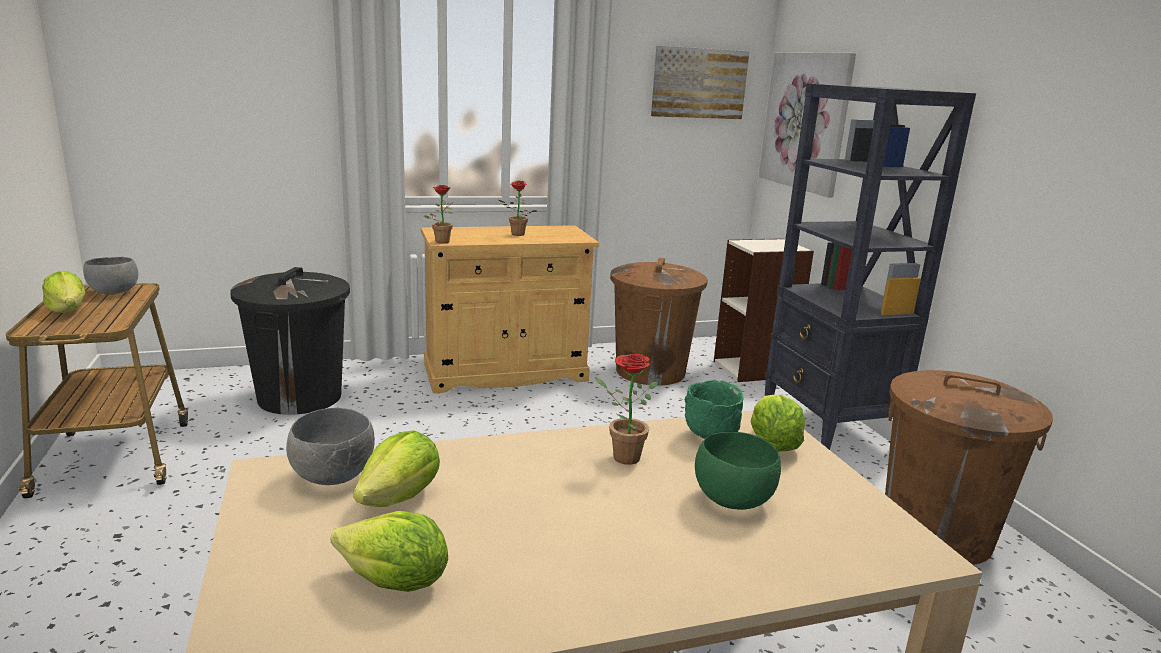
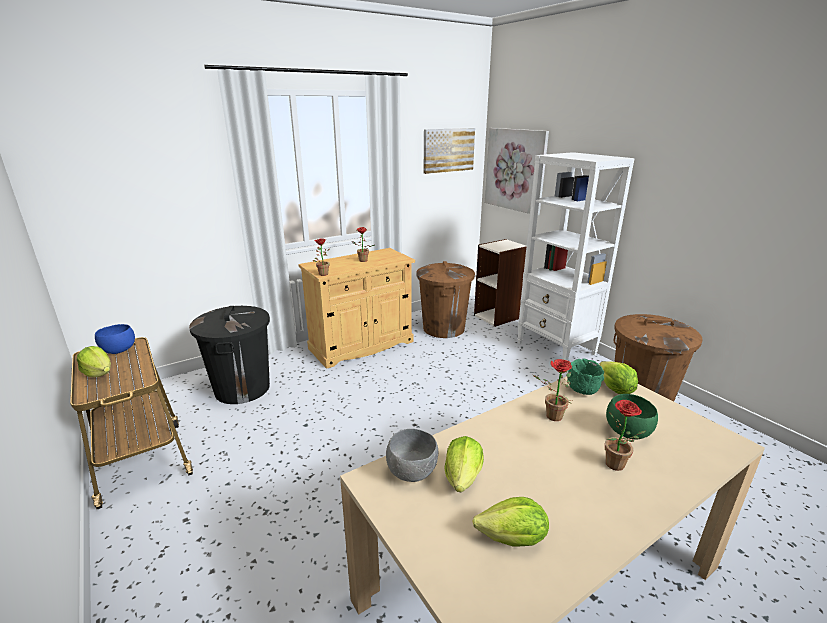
camera: 15 degrees left, 5 degrees up
(113, 292) = (118, 351): grey bowl -> blue bowl
(662, 538) = (616, 467): none -> potted plant
(827, 430) = (556, 349): black bookcase -> white bookcase

